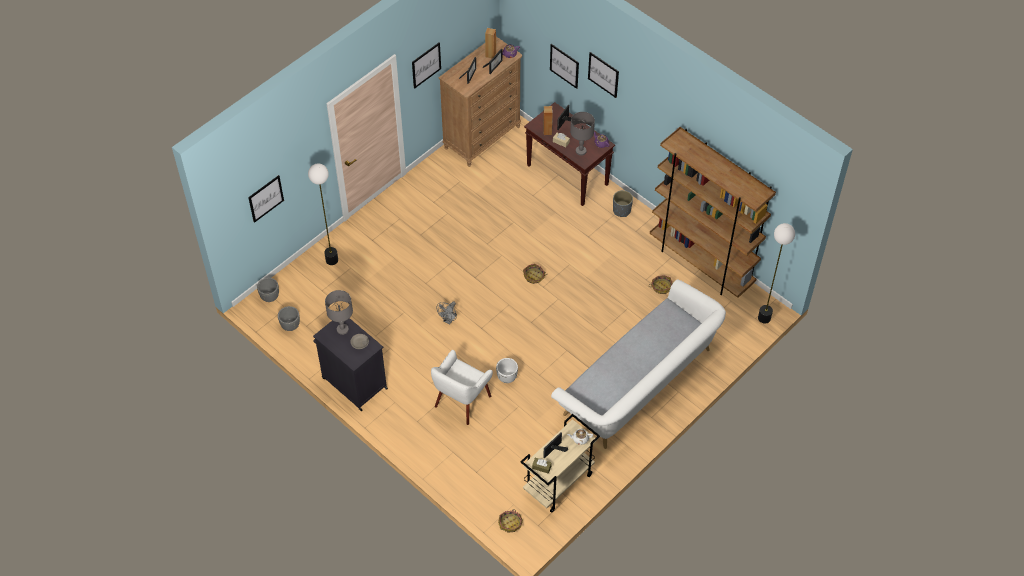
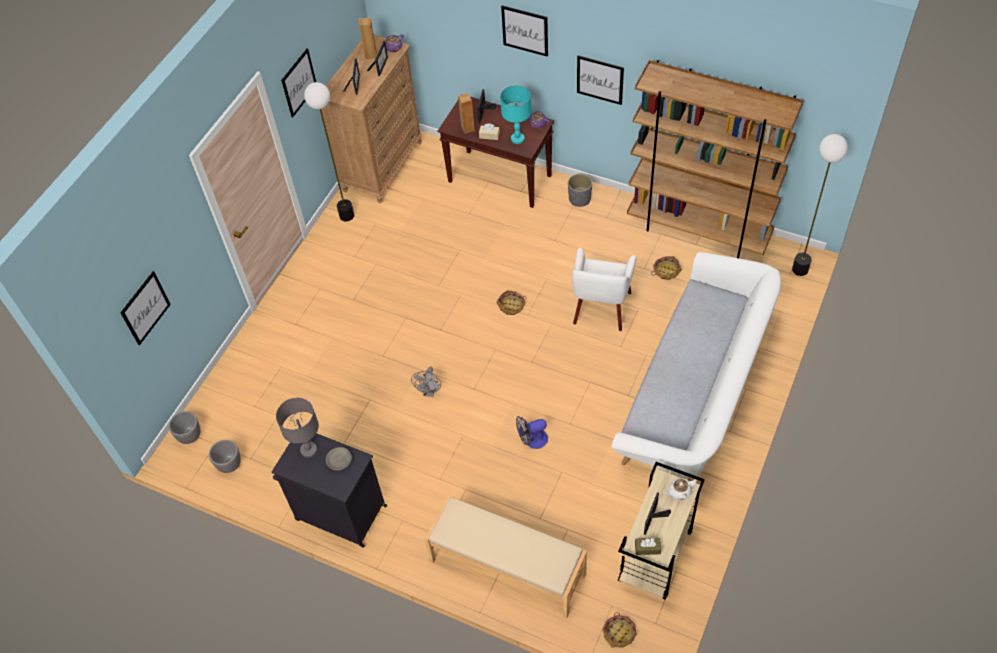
camera: 15 degrees left, 0 degrees up
(332, 260) = (254, 364): floor lamp -> floor lamp (346, 215)
(453, 457) = (507, 568): none -> beige bench
(461, 401) = (488, 490): white armchair -> white armchair (601, 308)
(507, 377) = (532, 440): white planter -> fan
(564, 66) = (467, 40): picture -> picture (600, 79)
(580, 151) = (517, 139): grey table lamp -> turquoise table lamp

